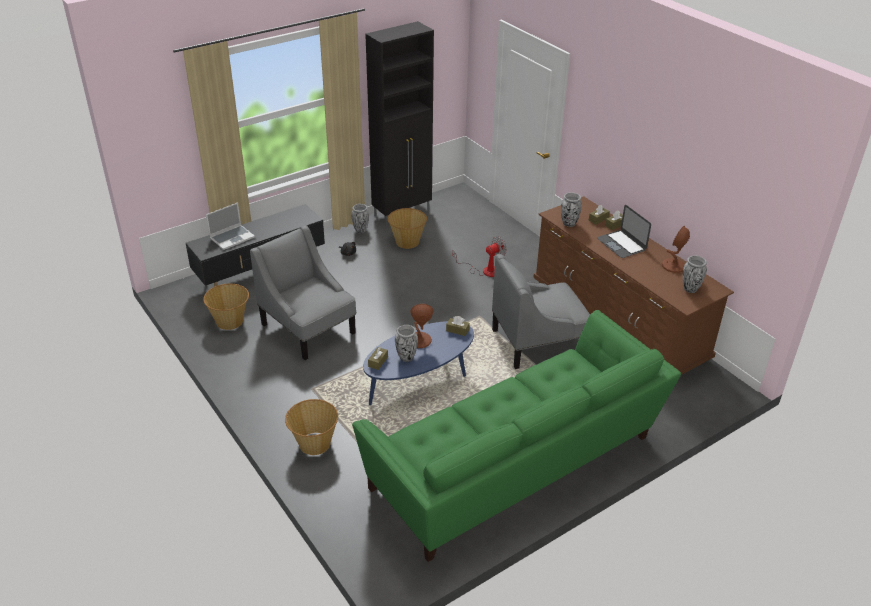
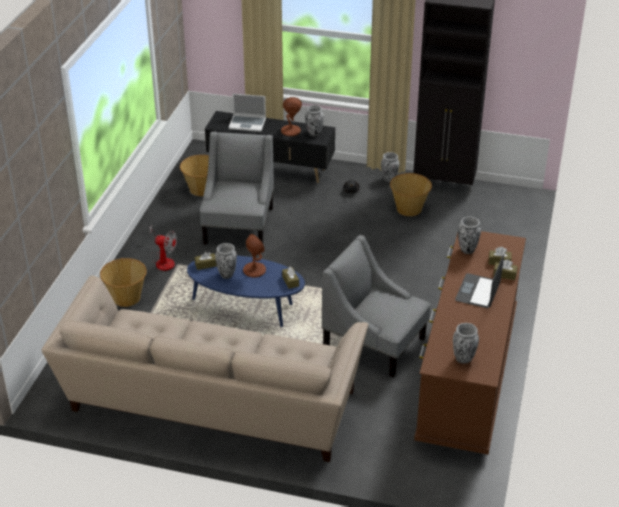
camera: 50 degrees right, 0 degrees up
(298, 216) = (314, 133): none -> vase
(485, 270) = (430, 267): fan -> fan (163, 260)
(515, 467) = (211, 405): green sofa -> beige sofa
(673, 266) = (487, 334): brown table lamp -> brown table lamp (290, 131)

